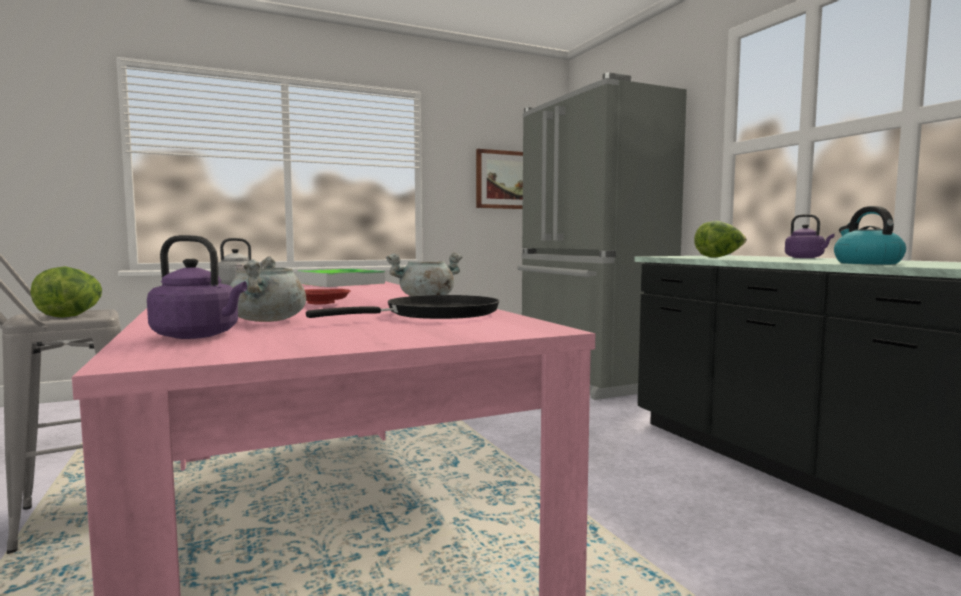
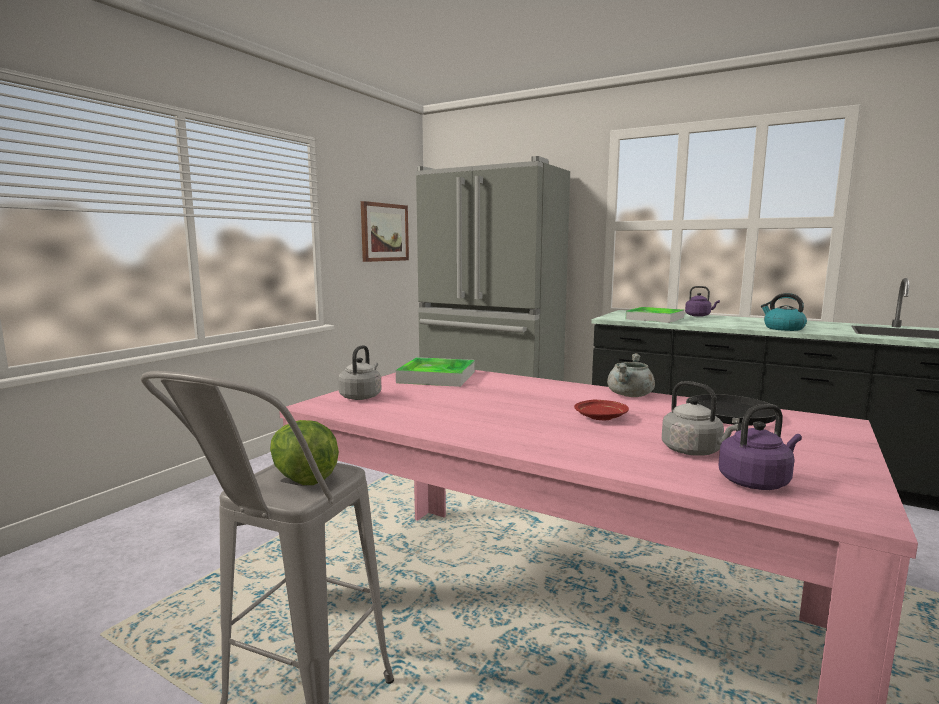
camera: 35 degrees left, 5 degrees up
(268, 321) = (694, 451): grey cooking pot -> grey kettle
(719, 257) = (655, 318): lettuce -> tray

